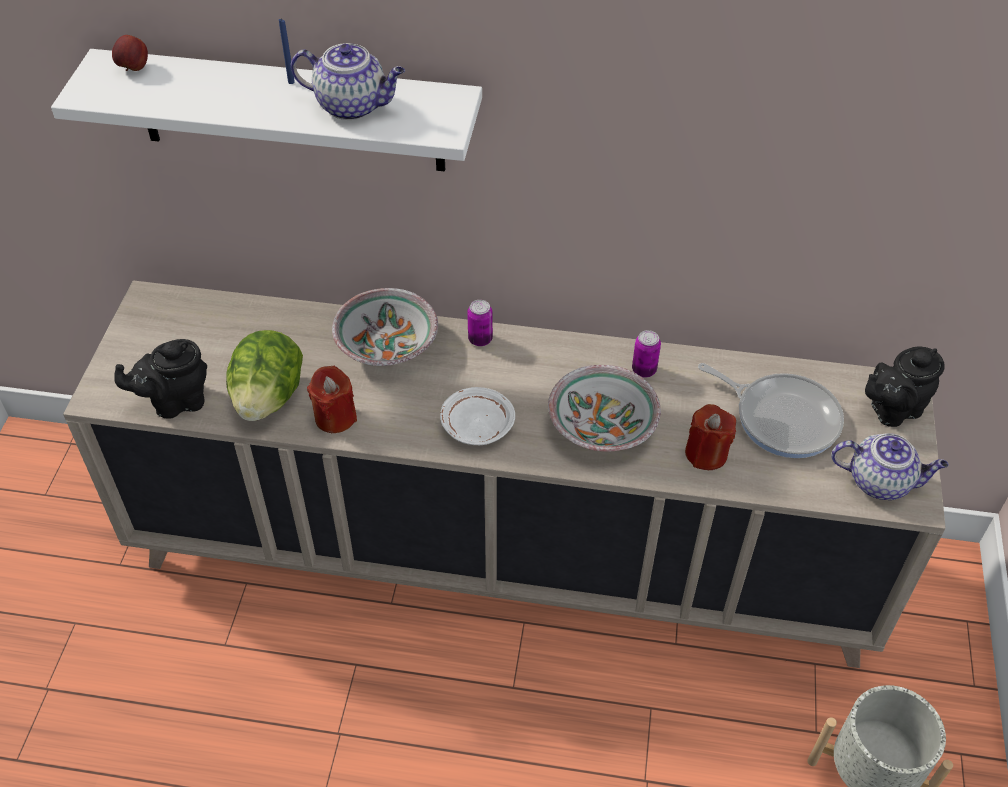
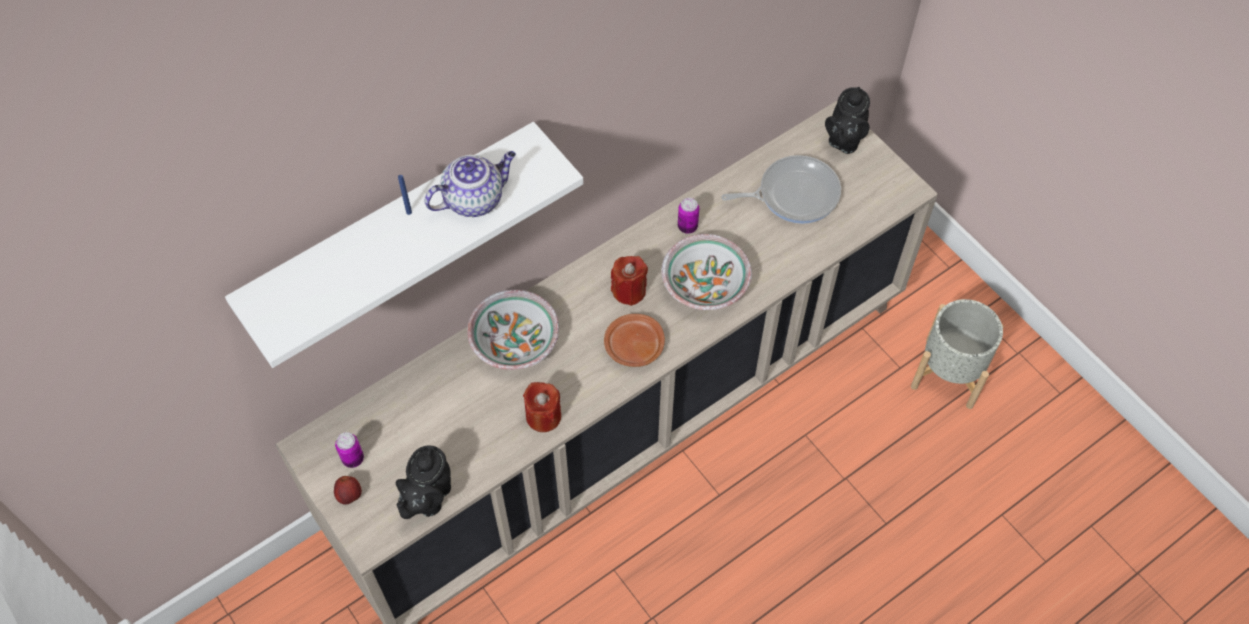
camera: 45 degrees left, 10 degrees up
(134, 68) = (284, 287): apple -> apple (350, 495)
(268, 397) = (485, 441): lettuce -> none
(476, 425) = (633, 346): white plate -> brown plate
(480, 339) = (568, 287): can -> can (353, 458)
(706, 453) = (779, 252): red candle -> red candle (629, 290)
(881, 481) = (882, 192): teapot -> none

